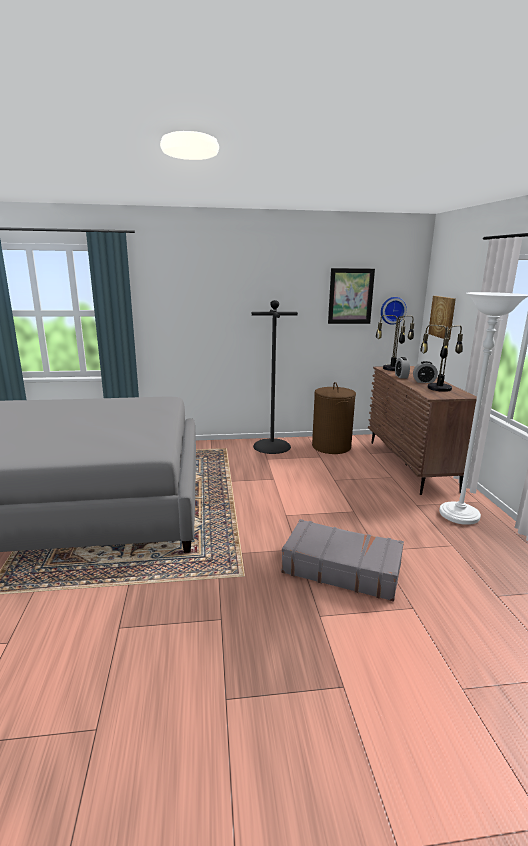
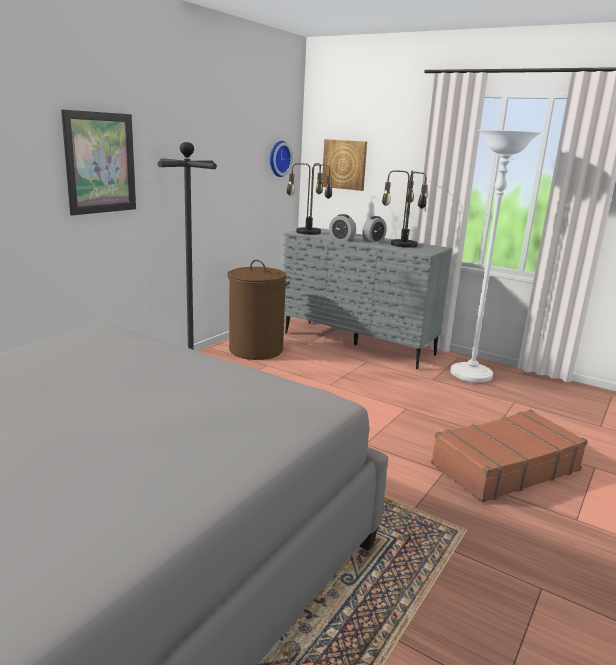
camera: 50 degrees left, 0 degrees up
(341, 568) = (504, 467): grey suitcase -> brown suitcase
(350, 296) = (241, 139): picture -> picture (100, 163)
(409, 465) = (357, 344): brown dresser -> grey dresser

